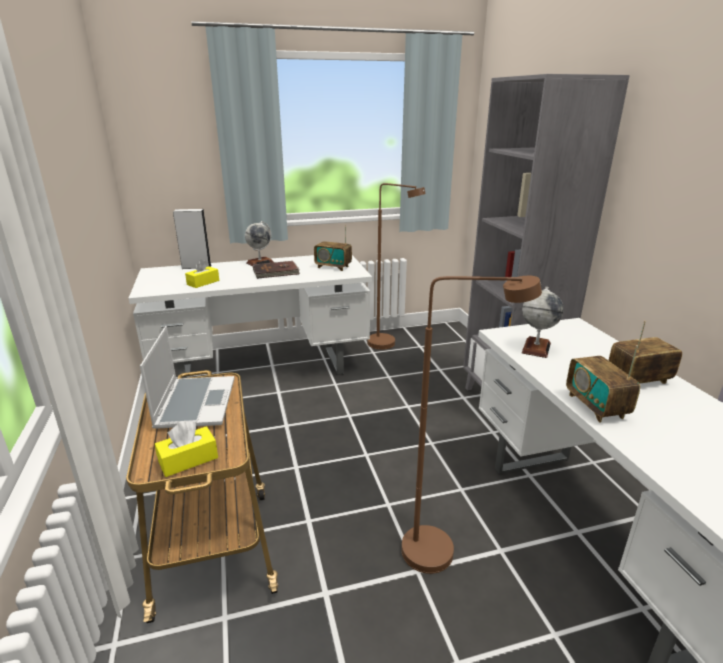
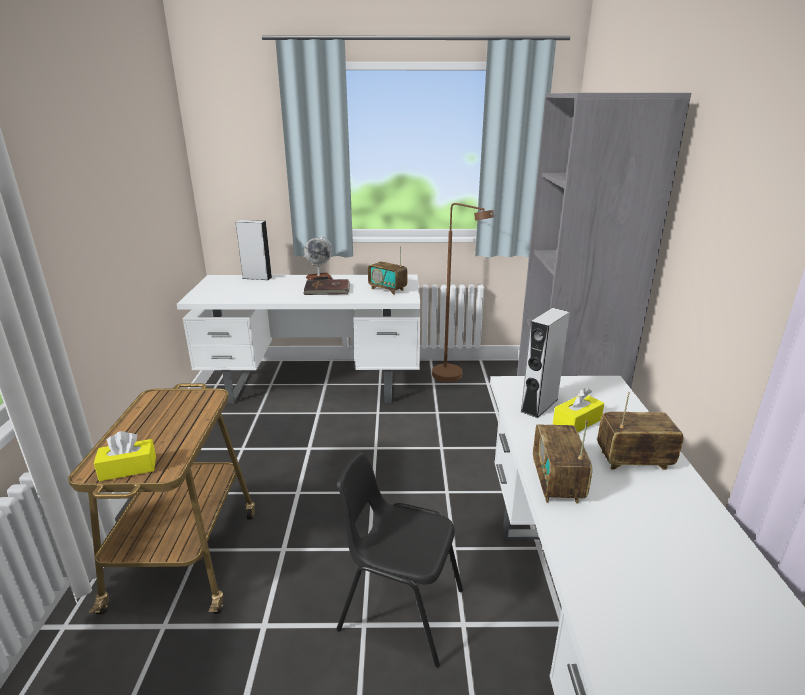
camera: 15 degrees right, 0 degrees up
(195, 403) = (170, 414): laptop -> none
(203, 282) = (251, 294): yellow tissue box -> yellow tissue box (577, 422)
(442, 550) = (400, 609): brown floor lamp -> black chair
(536, 348) = (539, 405): globe -> grey speaker

